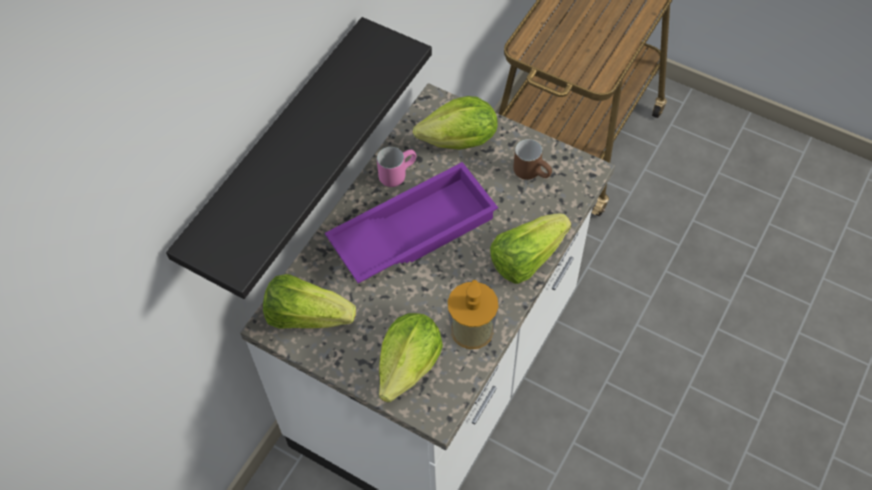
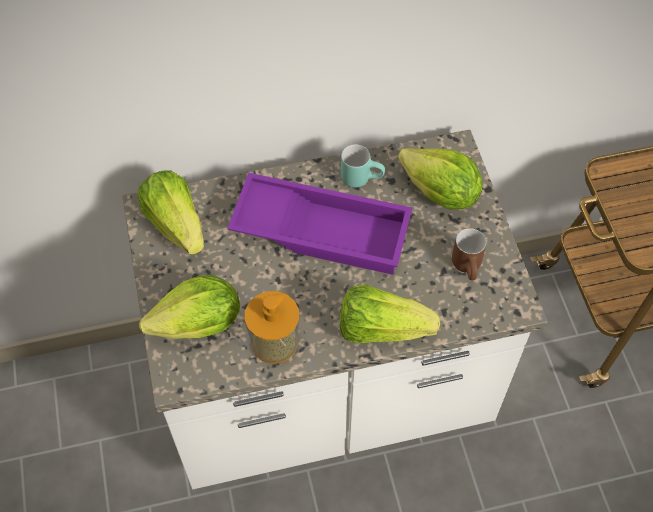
camera: 45 degrees right, 0 degrees up
(277, 155) = (225, 67): black shelf -> none
(396, 173) = (362, 177): pink mug -> turquoise mug

